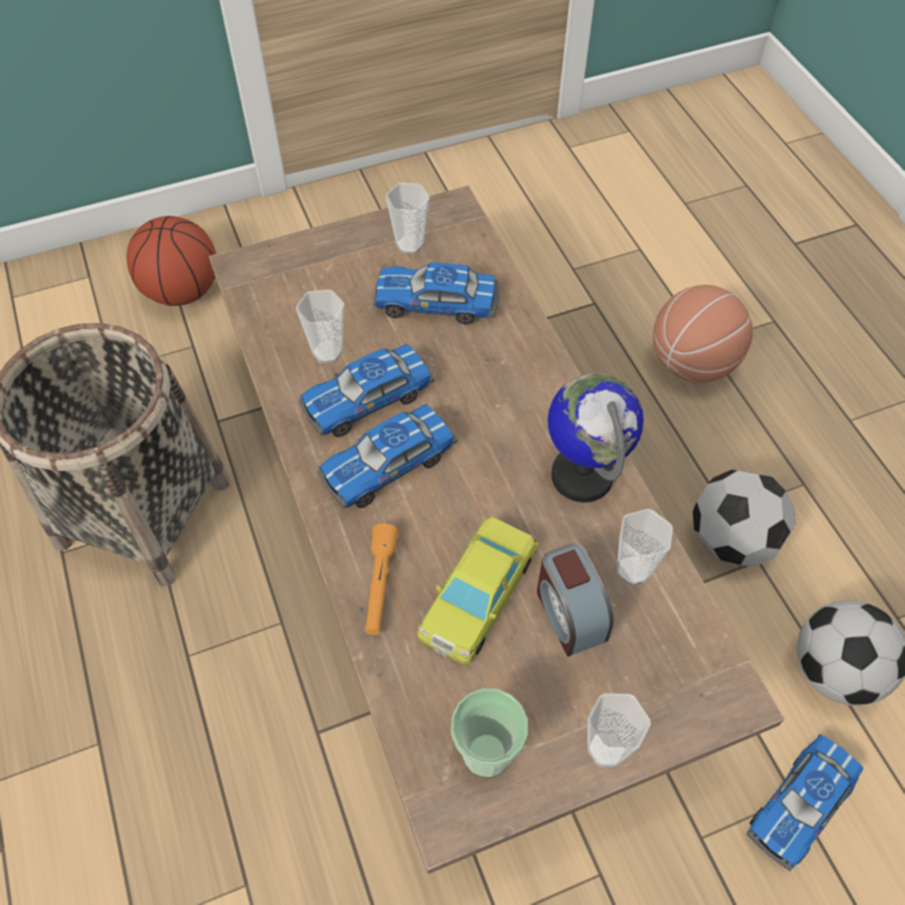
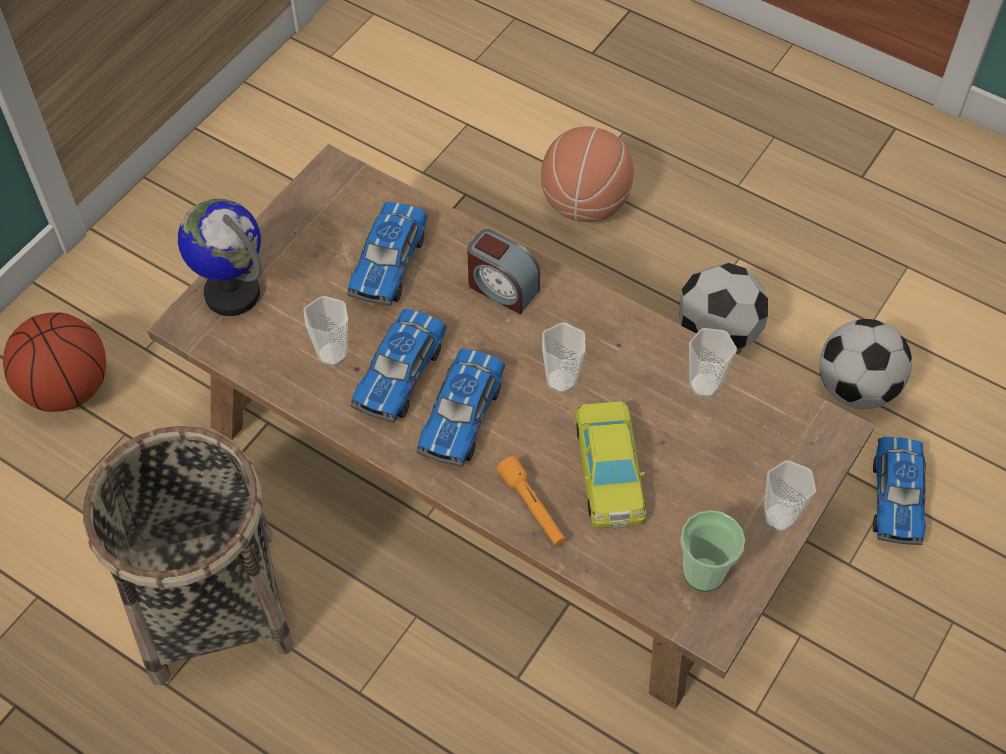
camera: 35 degrees left, 0 degrees up
(410, 245) = (322, 224): cup -> cup (561, 381)
(437, 303) = (389, 262): toy car -> toy car turned 45 degrees counterclockwise
(569, 613) = (684, 443): alarm clock -> alarm clock (502, 288)
(582, 475) = (615, 336): globe -> globe (232, 293)

